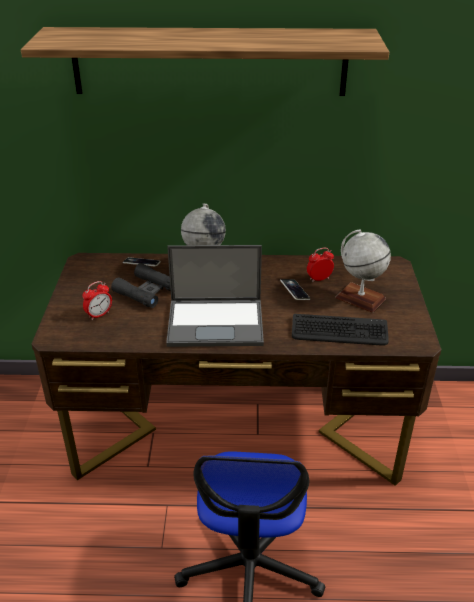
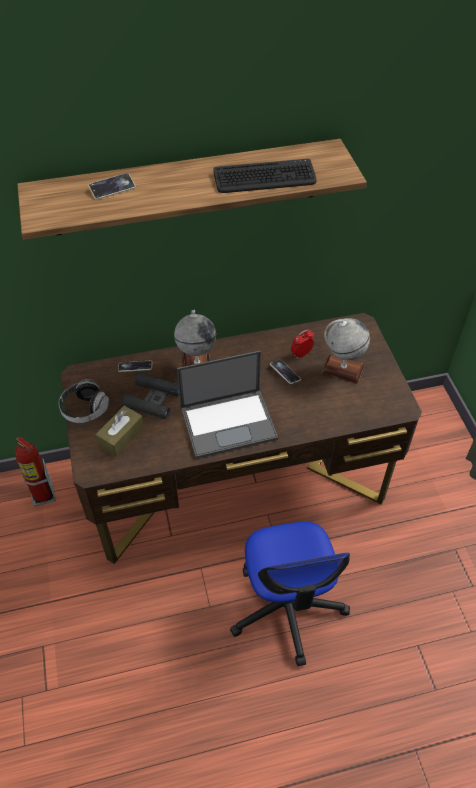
camera: 15 degrees left, 15 degrees up
(35, 403) = (43, 496): none -> fire extinguisher
(75, 288) = (84, 409): none -> headphones
(99, 315) = (121, 436): alarm clock -> brown tissue box
(126, 35) = (112, 188): none -> phone
(339, 331) = (335, 410): keyboard -> keyboard (264, 178)

